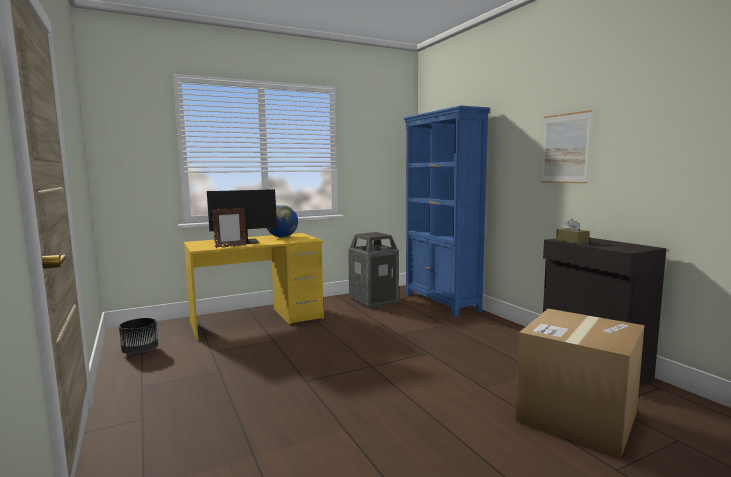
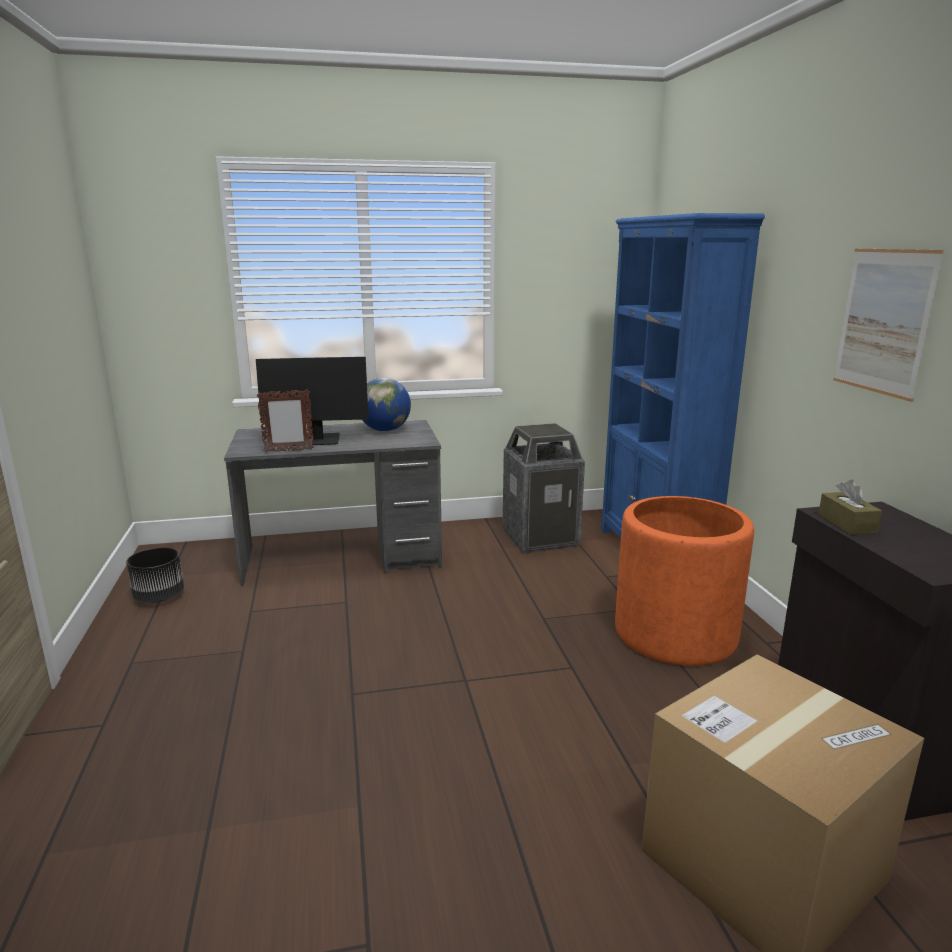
camera: 15 degrees right, 10 degrees up
(257, 320) = (343, 557): yellow desk -> grey desk
(474, 332) = (675, 633): none -> orange planter

